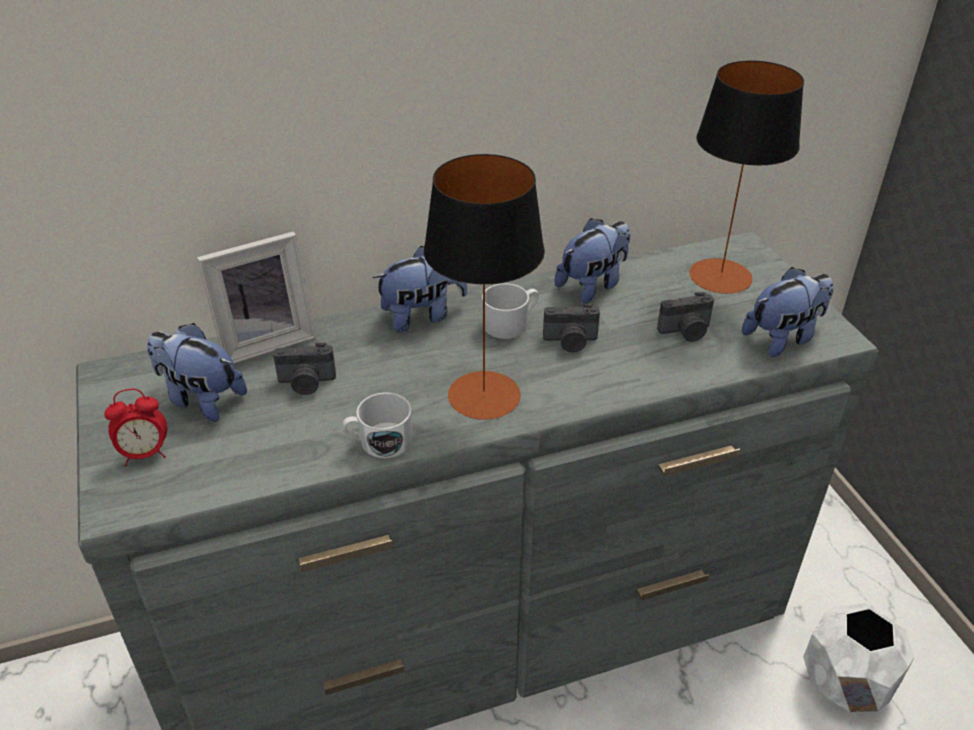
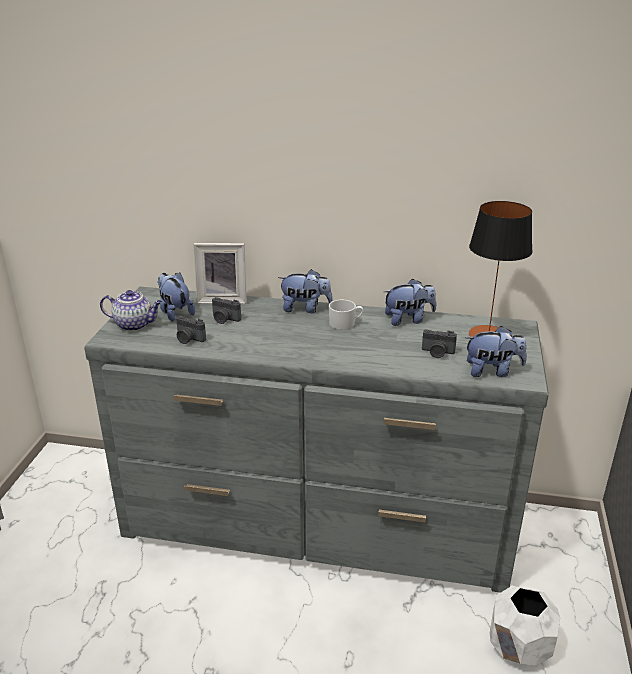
camera: 30 degrees right, 10 degrees down
(145, 454) = (135, 324): alarm clock -> teapot
(379, 442) = (233, 350): white mug -> none
(483, 395) = (300, 347): table lamp -> none
(570, 342) = (368, 339): camera -> camera (189, 339)

